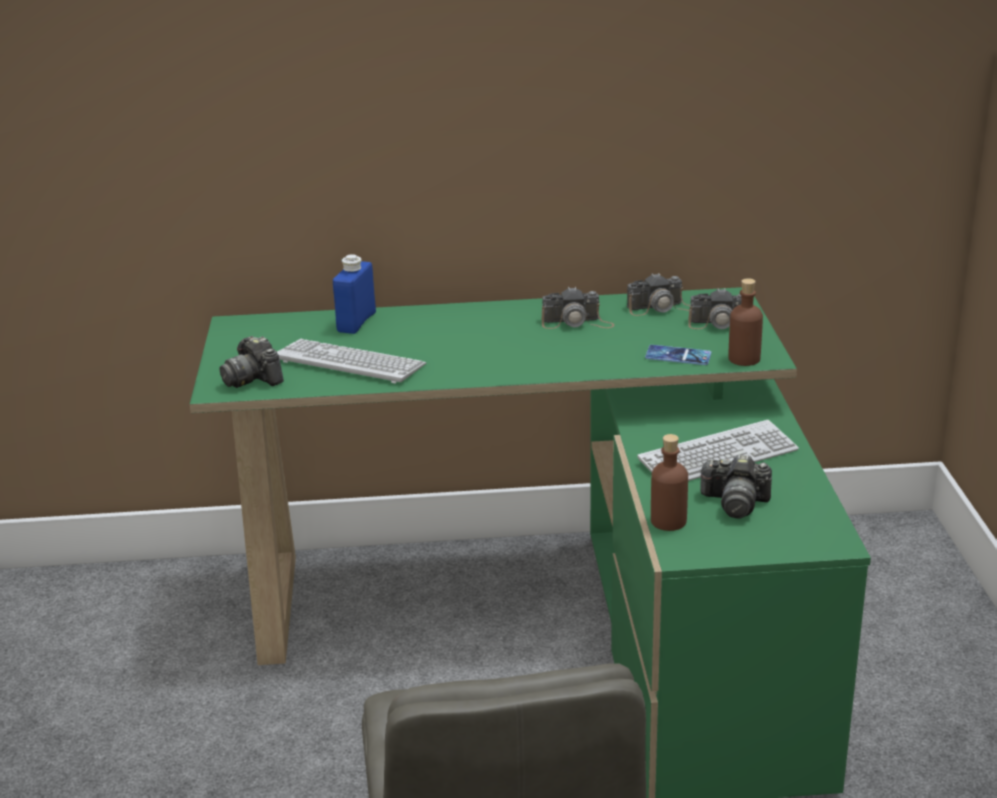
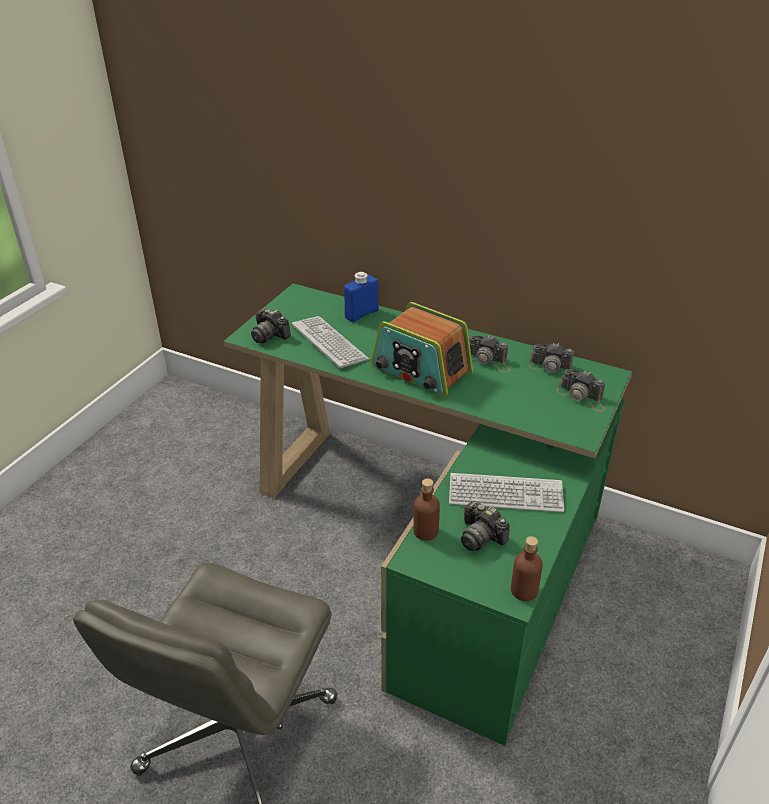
camera: 30 degrees right, 10 degrees up
(253, 378) = (269, 335): camera -> camera turned 45 degrees counterclockwise
(507, 355) = (421, 370): none -> radio
(678, 356) = (525, 411): phone -> none
(744, 359) = (566, 431): brown bottle -> brown bottle (524, 590)

